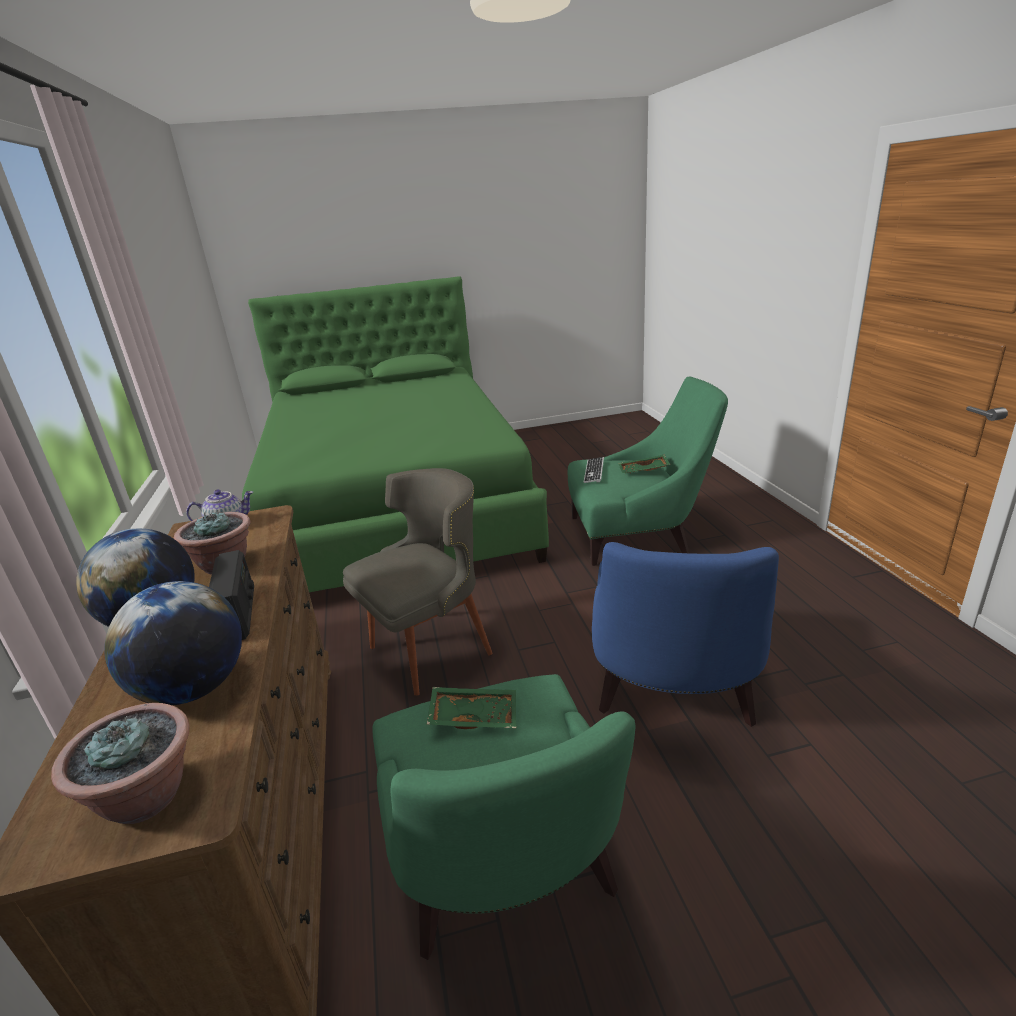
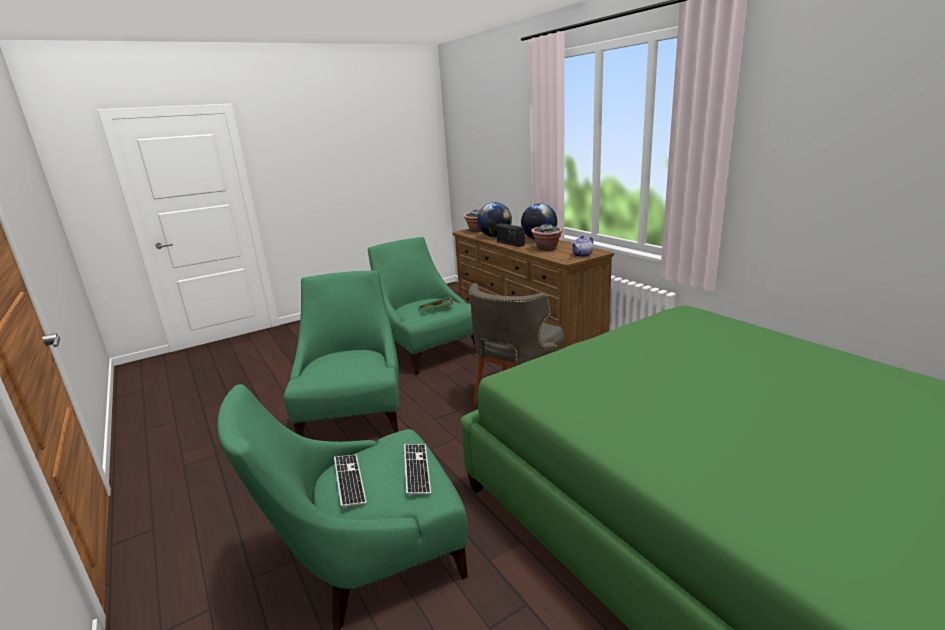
camera: 160 degrees right, 5 degrees down
(643, 471) = (349, 481): green tray -> keyboard
(673, 684) = (354, 411): blue armchair -> green armchair

